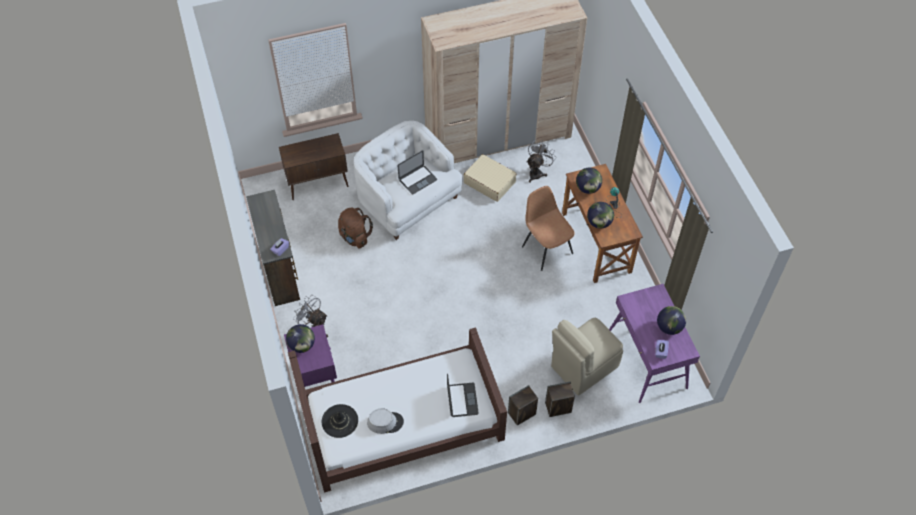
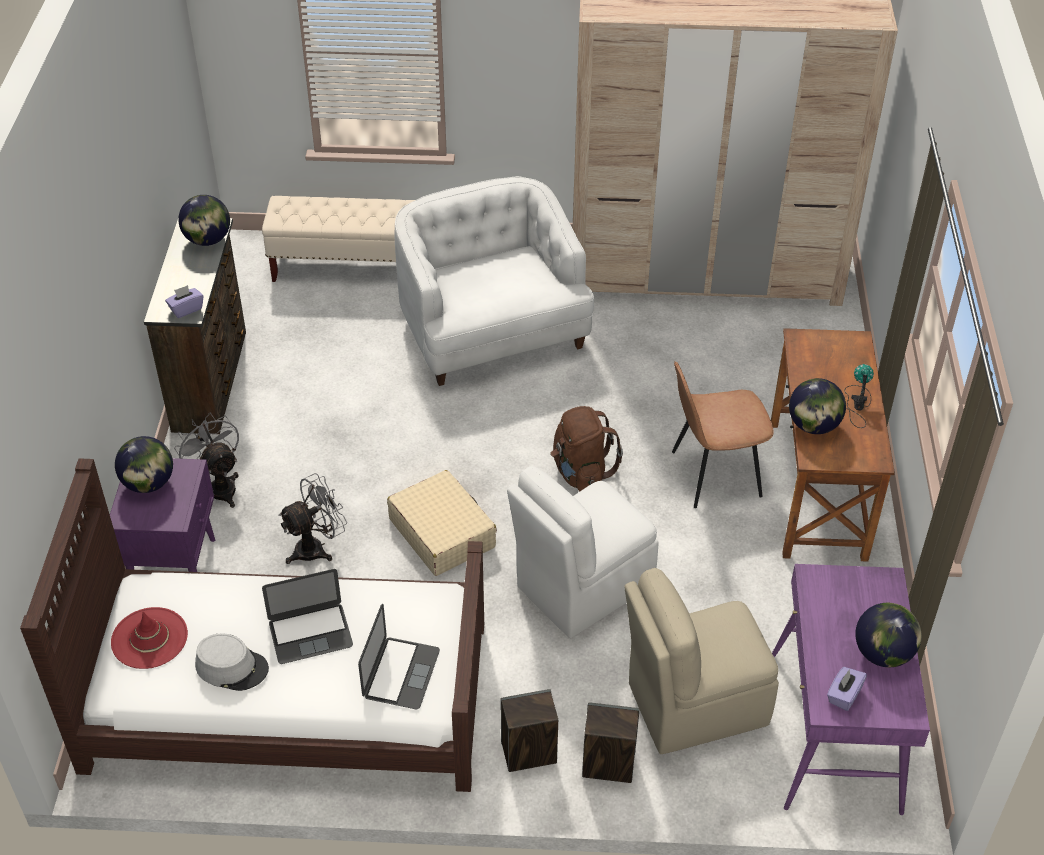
camera: 20 degrees right, 10 degrees down
(318, 184) = (350, 267): brown cabinet -> beige bench
(340, 421) = (149, 638): black hat -> red hat
(354, 237) = (368, 362): brown backpack -> brown backpack (581, 472)
(417, 179) = (507, 281): laptop -> laptop (310, 633)
(489, 182) = (654, 339): beige suitcase -> beige suitcase (442, 532)
(510, 326) = (581, 587): none -> white chair
(537, 172) = (752, 345): grey fan -> grey fan (316, 547)
(546, 249) = (713, 474): brown chair -> brown chair turned 90 degrees counterclockwise
(587, 188) = (816, 363): globe -> globe (207, 240)

